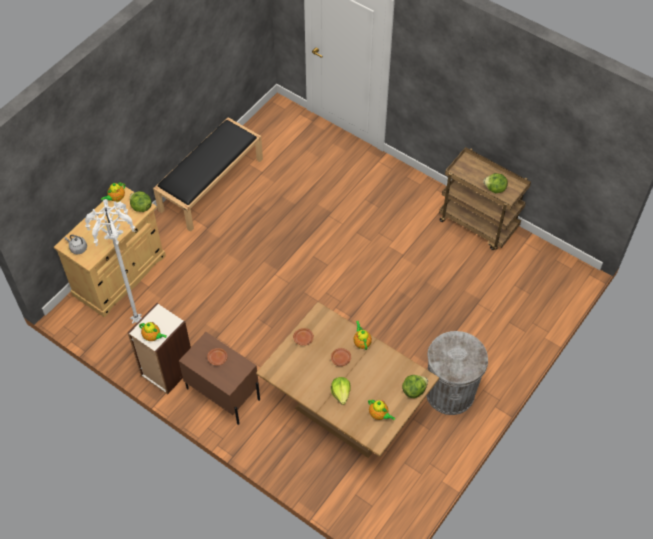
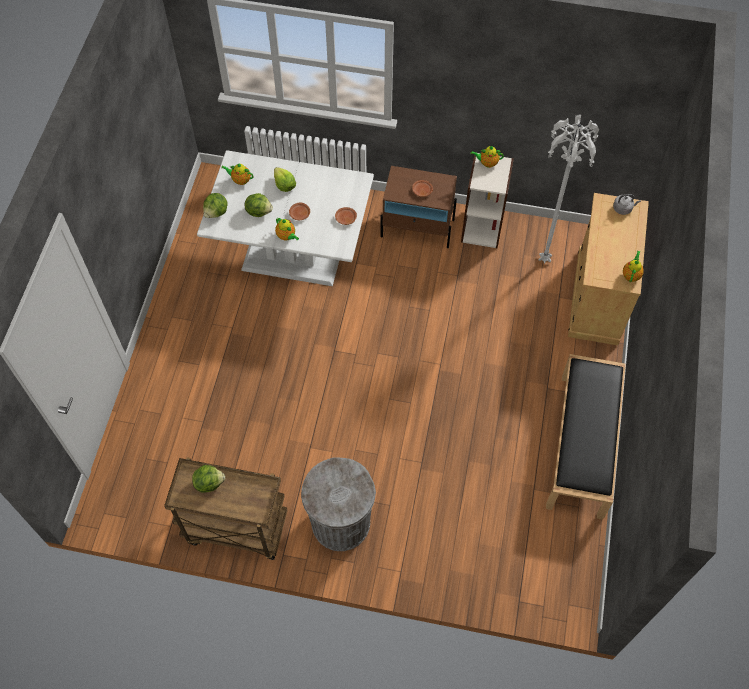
camera: 155 degrees right, 5 degrees up
(141, 207) = (597, 276): lettuce -> lettuce (259, 211)
(346, 414) = (293, 255): brown dining table -> white dining table
(450, 393) = (199, 313): grey trash can -> grey trash can (340, 523)

